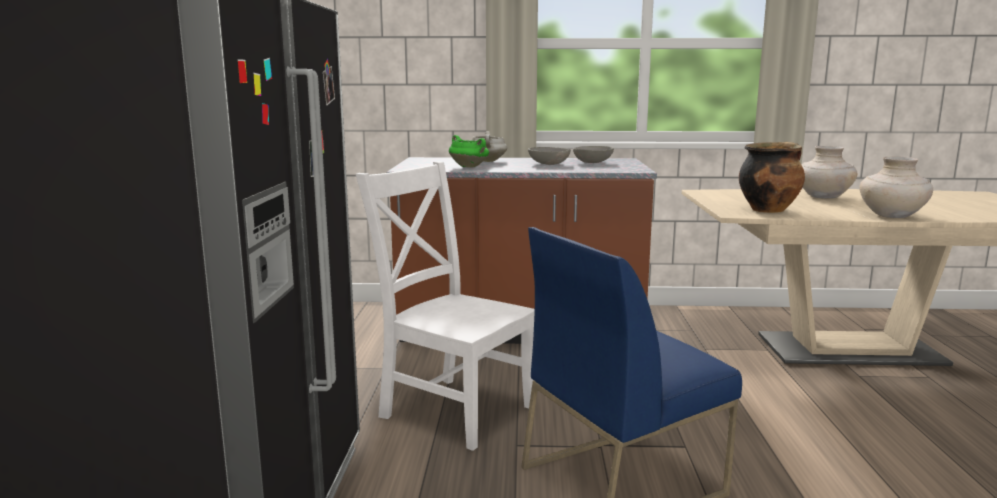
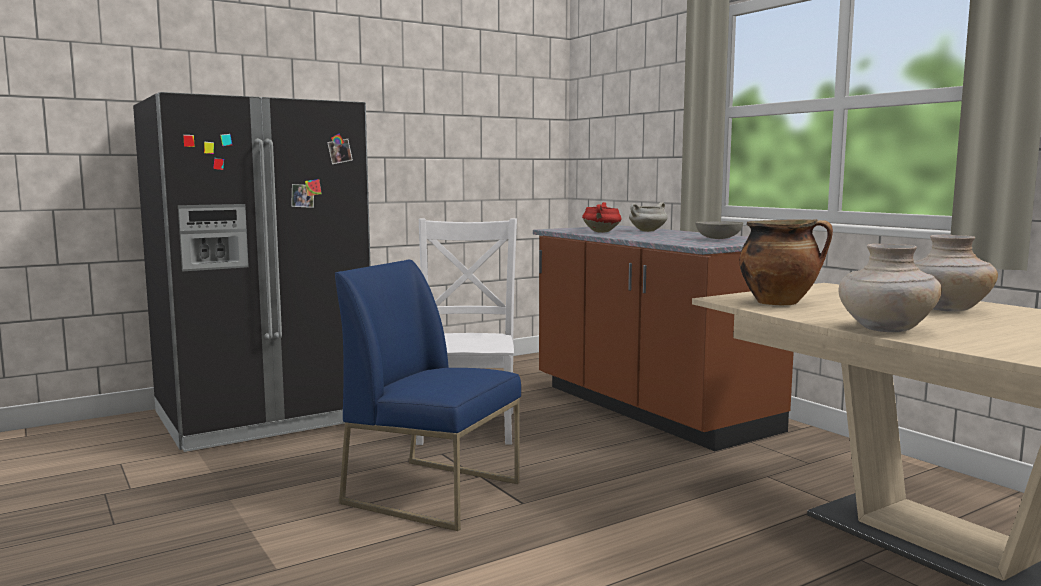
camera: 55 degrees right, 5 degrees down
(470, 167) = (602, 232): green cooking pot -> red cooking pot
(549, 164) = (673, 236): grey bowl -> none

